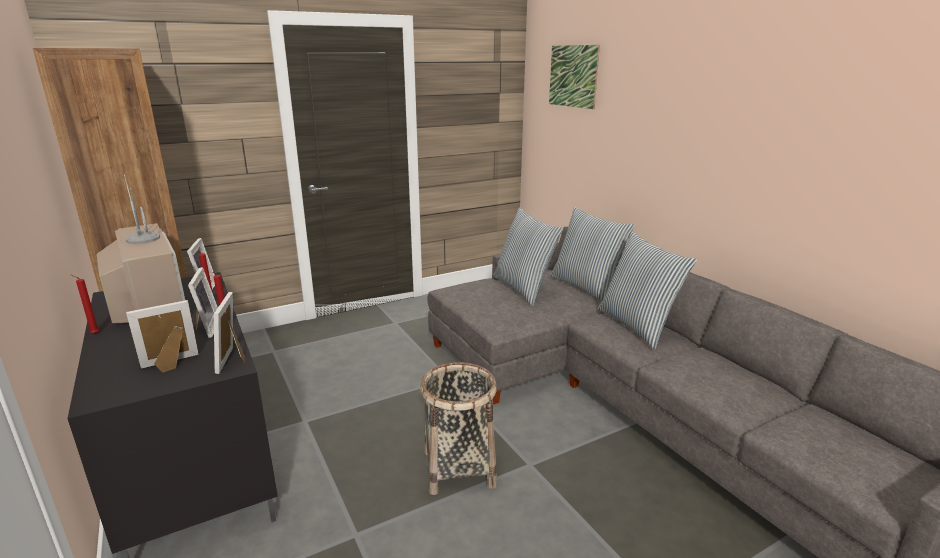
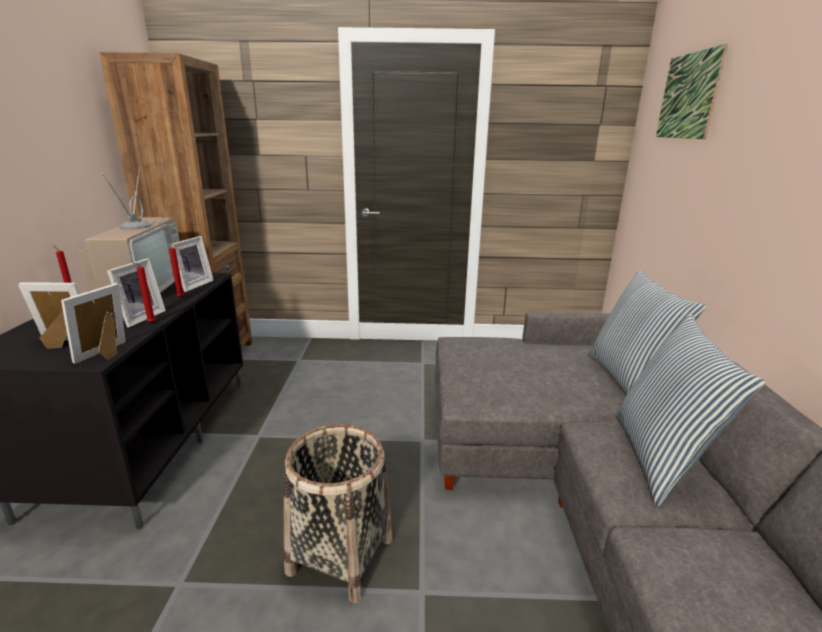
camera: 30 degrees right, 0 degrees up
(524, 289) = (540, 360): pillow -> none

